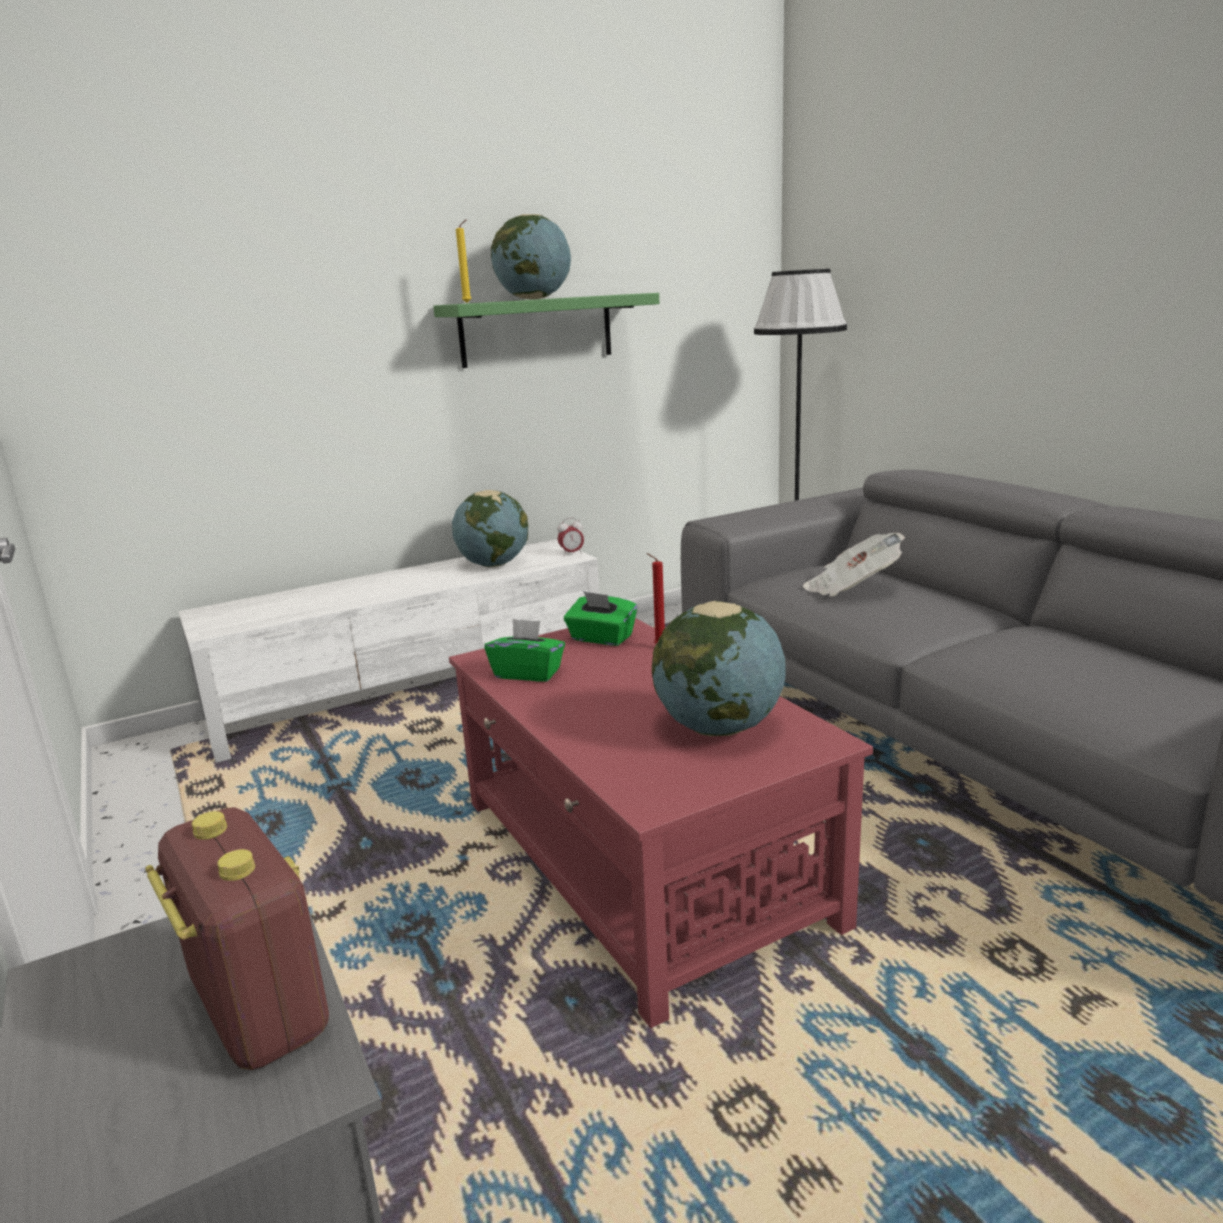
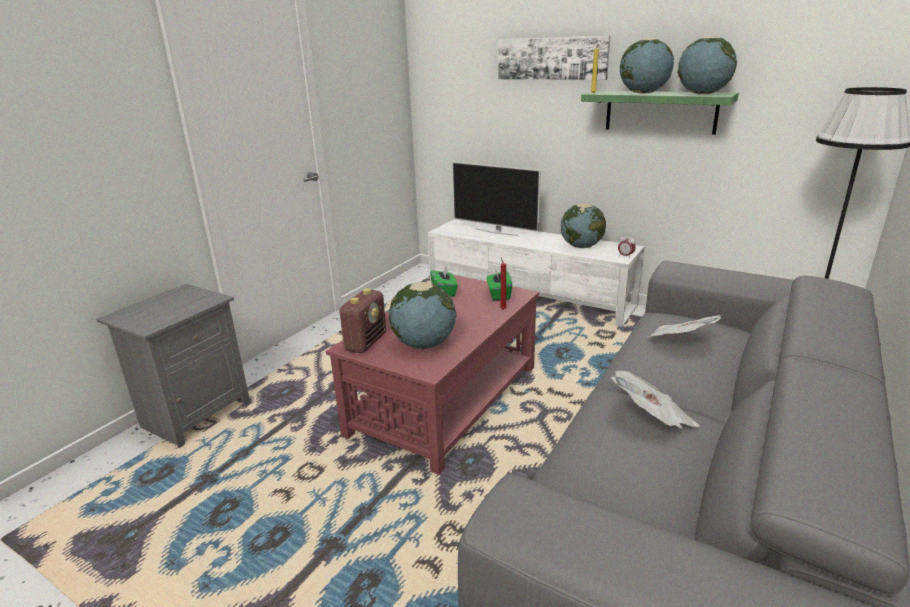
camera: 60 degrees right, 5 degrees up
(258, 1006) = (174, 312): radio -> radio (366, 342)
(319, 595) = (496, 232): none -> television
(344, 253) = (552, 58): none -> picture
(608, 295) = (702, 94): none -> globe
(1025, 646) = (652, 419): none -> newspaper

